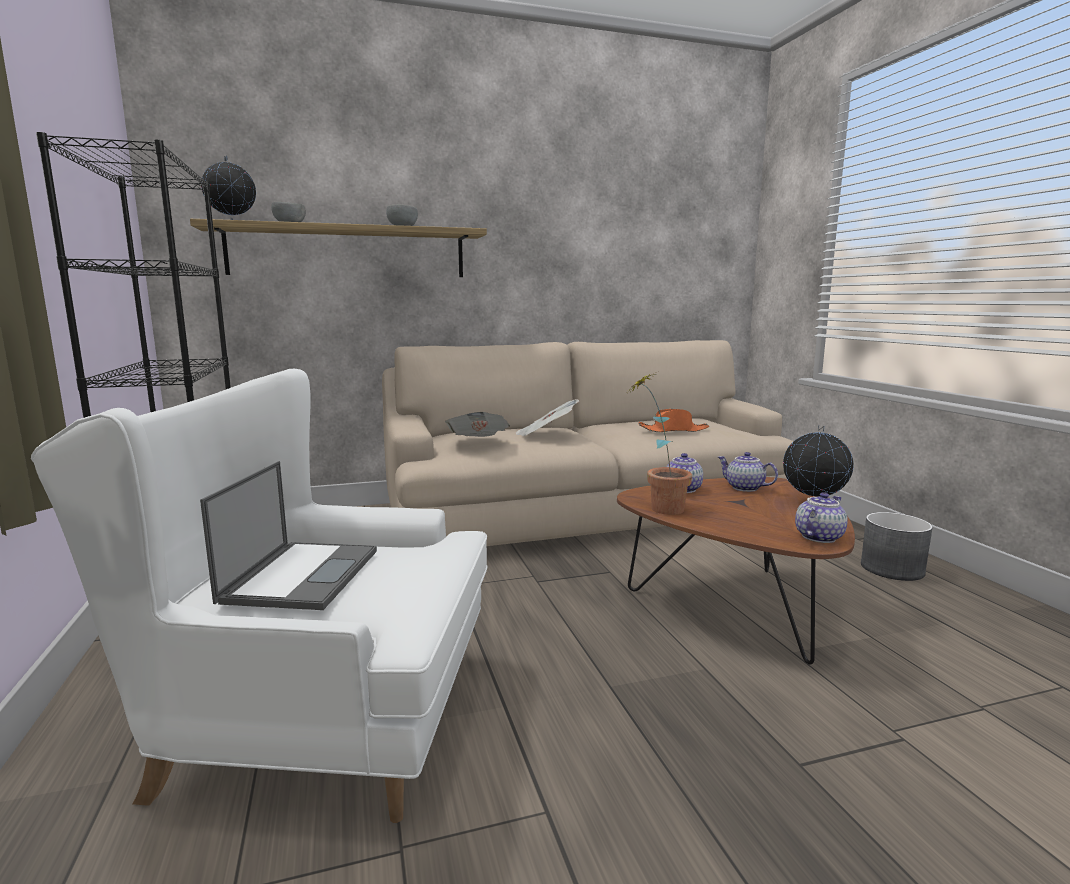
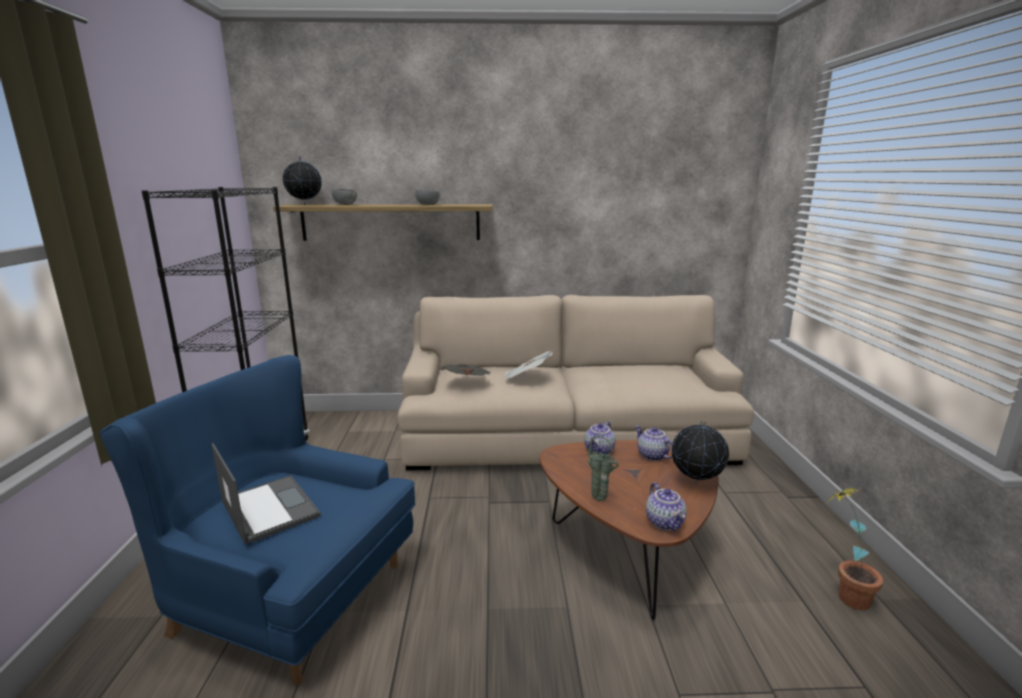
camera: 15 degrees right, 5 degrees up
(302, 574) = (269, 508): laptop -> laptop turned 60 degrees counterclockwise
(315, 718) = (286, 595): white armchair -> blue armchair
(657, 507) = (562, 469): potted plant -> potted plant (844, 594)
(673, 430) = (636, 381): orange hat -> none
(728, 527) = (600, 500): none -> green vase
(818, 537) = (665, 522): teapot -> teapot turned 105 degrees clockwise
(892, 569) = (797, 535): grey planter -> none

